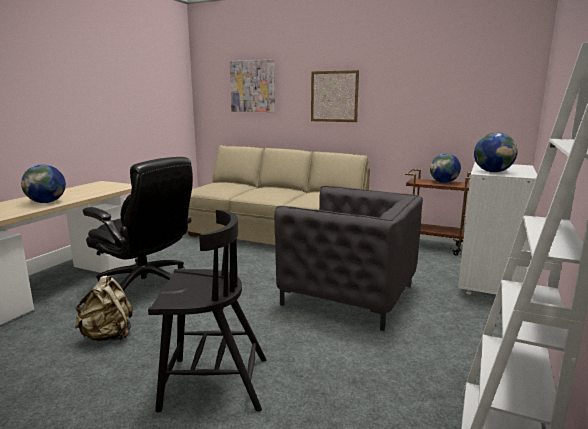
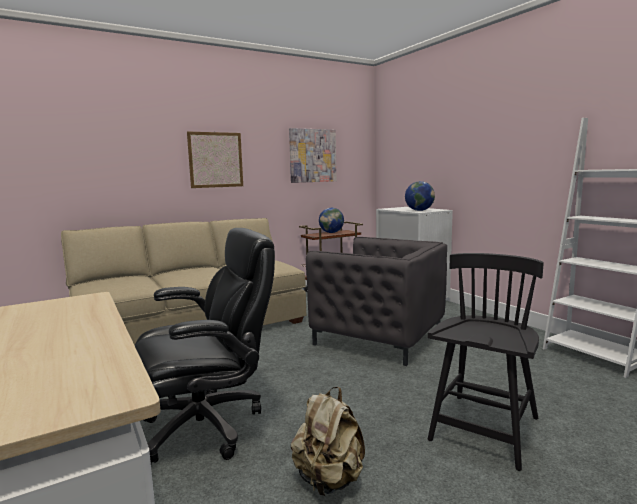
camera: 55 degrees left, 5 degrees down
(46, 202) = (79, 345): globe -> none
(253, 86) = (101, 147): picture -> picture (312, 155)
(349, 296) = (378, 338): grey armchair -> grey armchair turned 60 degrees clockwise

